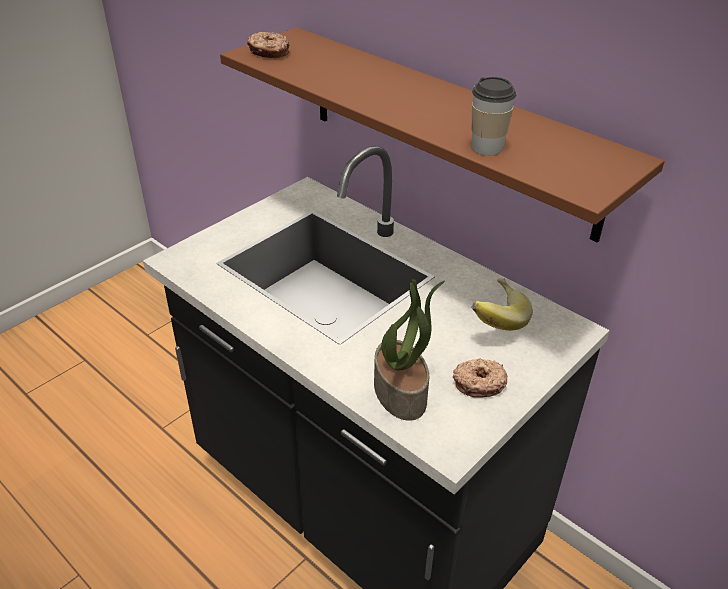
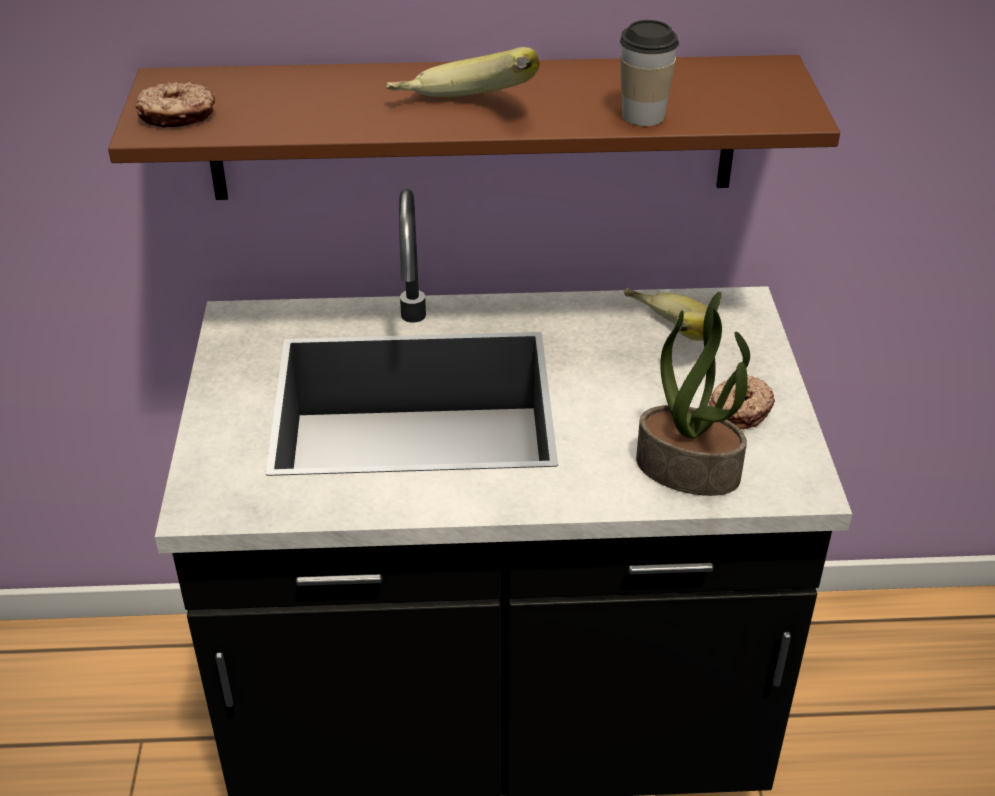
camera: 45 degrees left, 0 degrees up
(393, 104) = (462, 113): none -> banana

